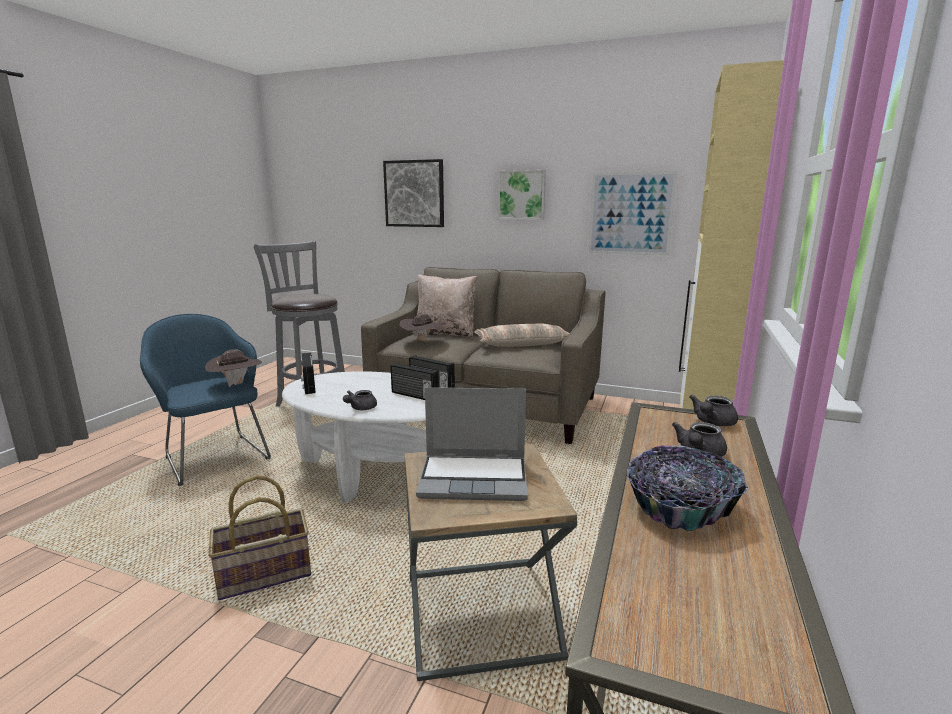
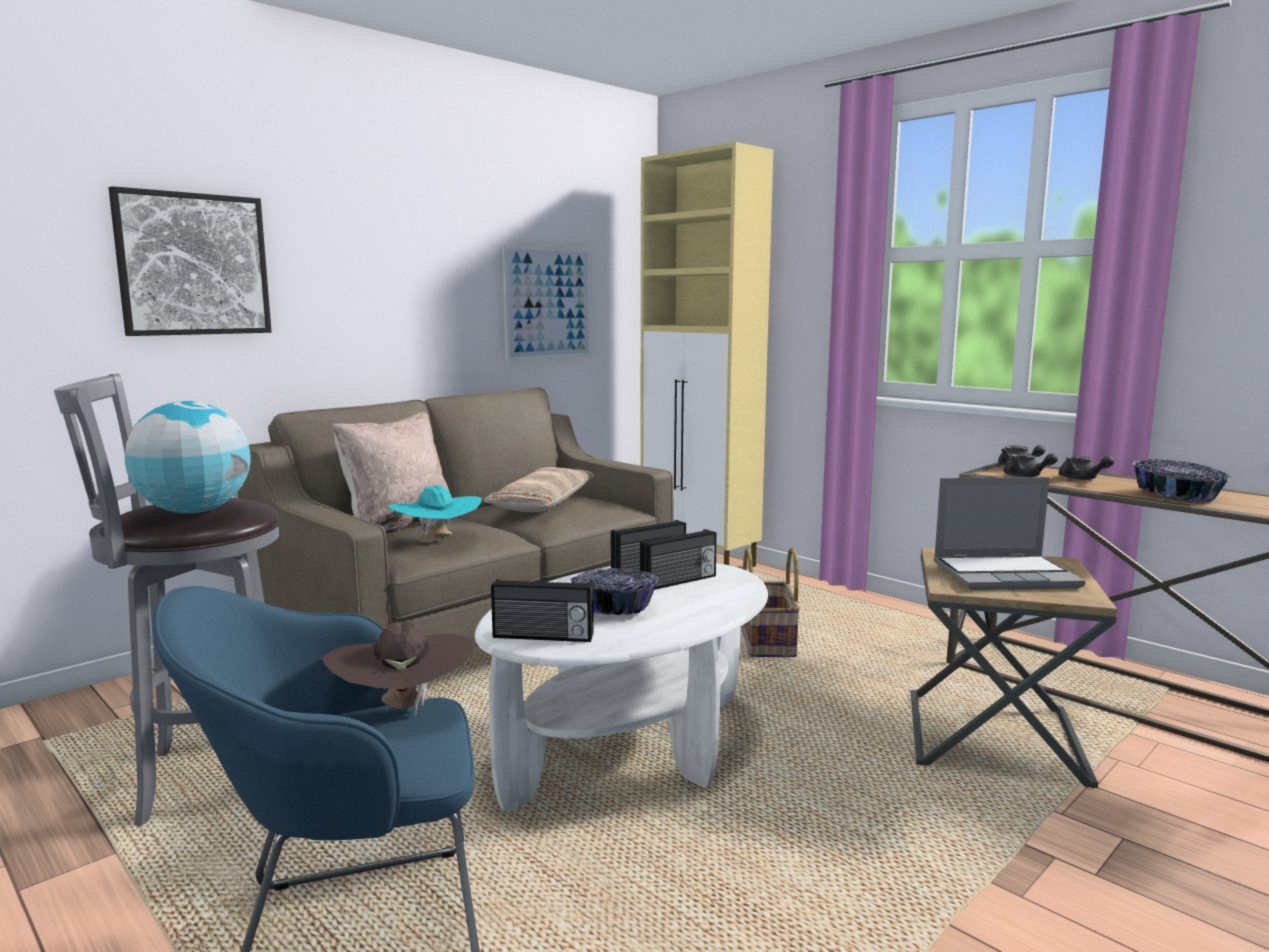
camera: 65 degrees left, 5 degrees down
(264, 575) = (880, 880): basket -> basket (769, 641)
(294, 297) = (194, 512): none -> globe
(358, 390) = (615, 607): none -> bowl
(360, 408) = (704, 613): grey teapot -> grey teapot (1026, 477)
(423, 342) = (437, 540): brown hat -> turquoise hat
(475, 478) = (1006, 575): laptop -> laptop turned 60 degrees clockwise
(522, 195) = (408, 274): picture -> none

